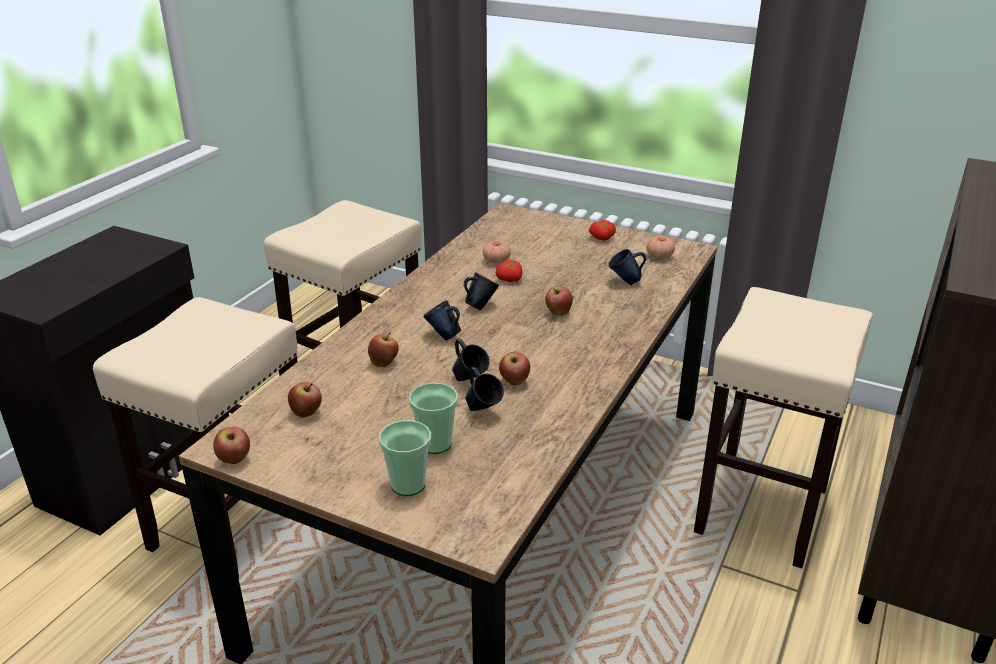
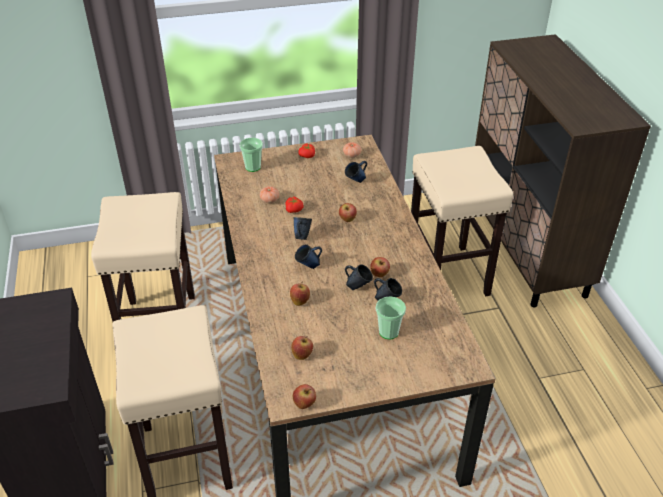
camera: 40 degrees left, 10 degrees up
(408, 485) = (405, 361): cup -> cup (253, 167)

